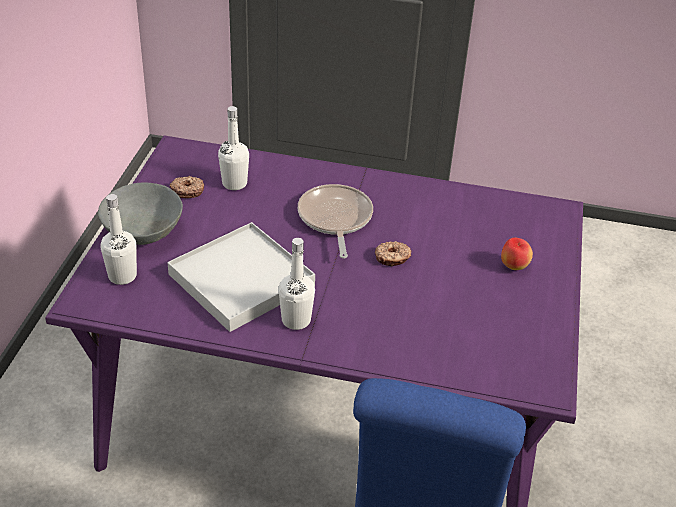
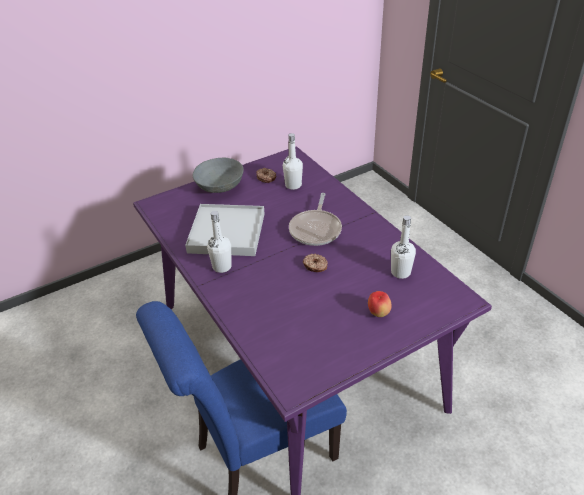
camera: 50 degrees right, 0 degrees up
(122, 276) = (183, 202): white bottle -> white bottle (400, 272)
(335, 219) = (316, 229): frying pan -> frying pan turned 150 degrees clockwise

